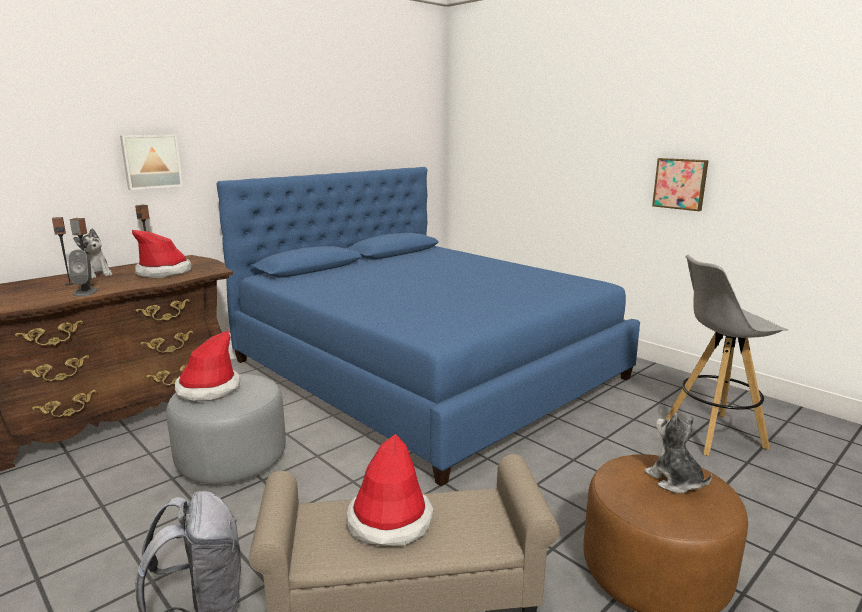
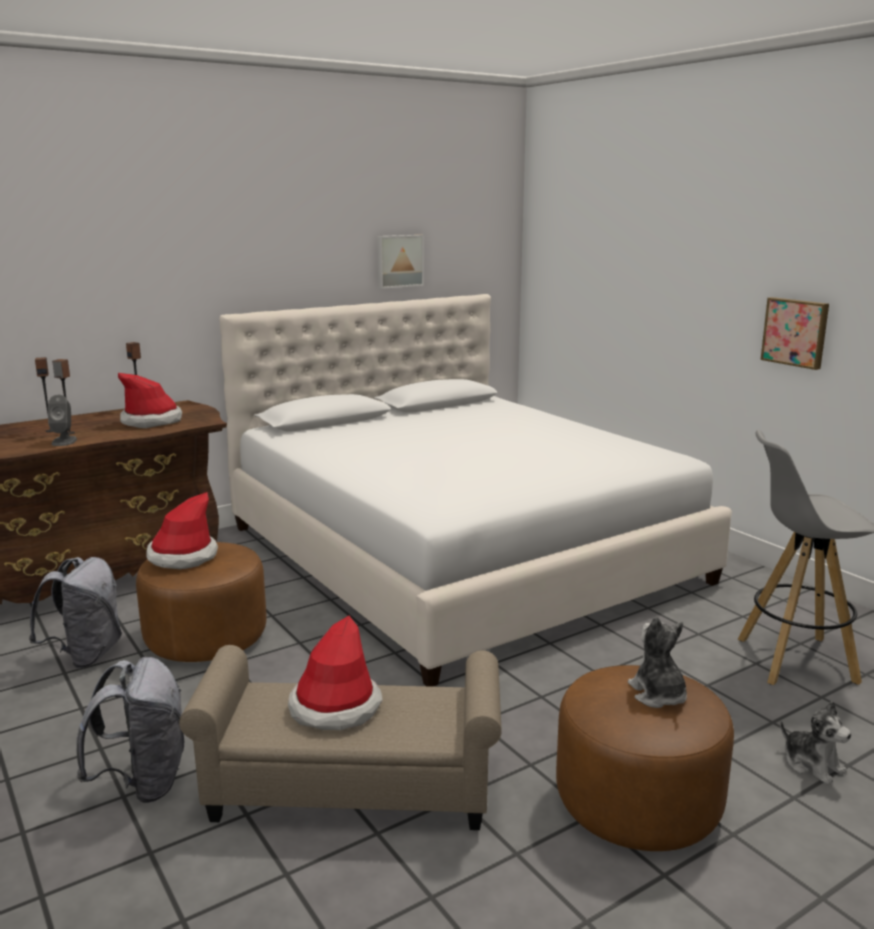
camera: 10 degrees right, 0 degrees up
(96, 274) = (79, 420): plush toy -> plush toy (812, 765)
(121, 486) = (86, 655): none -> grey backpack
(151, 161) = (146, 292): picture -> picture (399, 261)
(232, 459) = (206, 638): grey ottoman -> brown ottoman
(426, 369) = (459, 553): blue bed -> white bed

